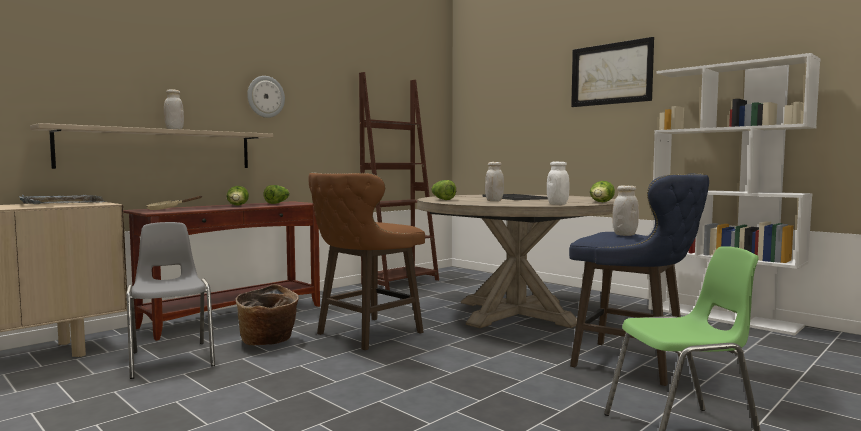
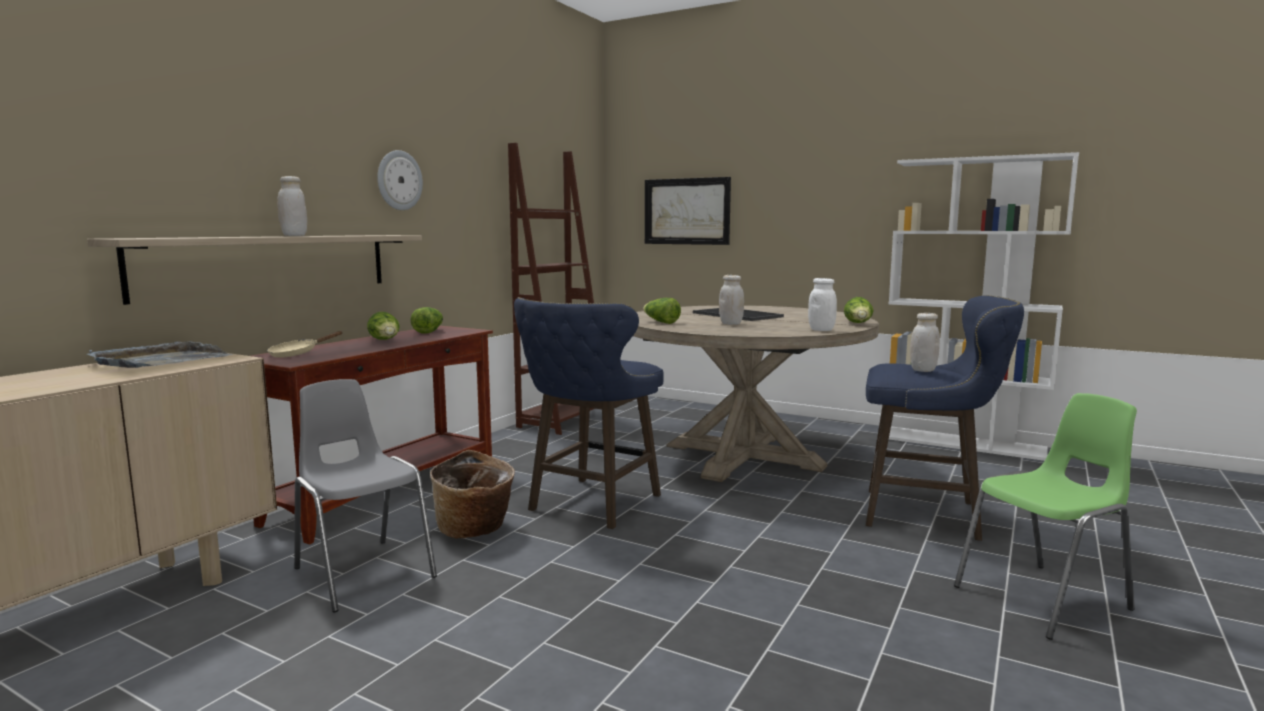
camera: 15 degrees left, 5 degrees up
(365, 334) = (592, 504): brown stool -> blue stool
(611, 74) = (827, 156): picture -> picture (687, 211)

